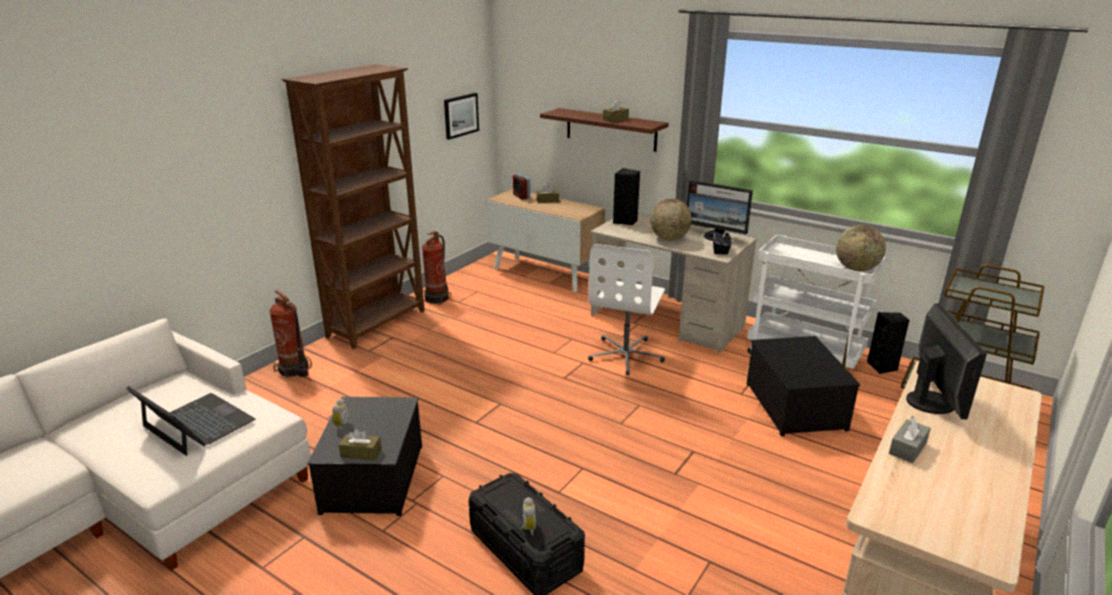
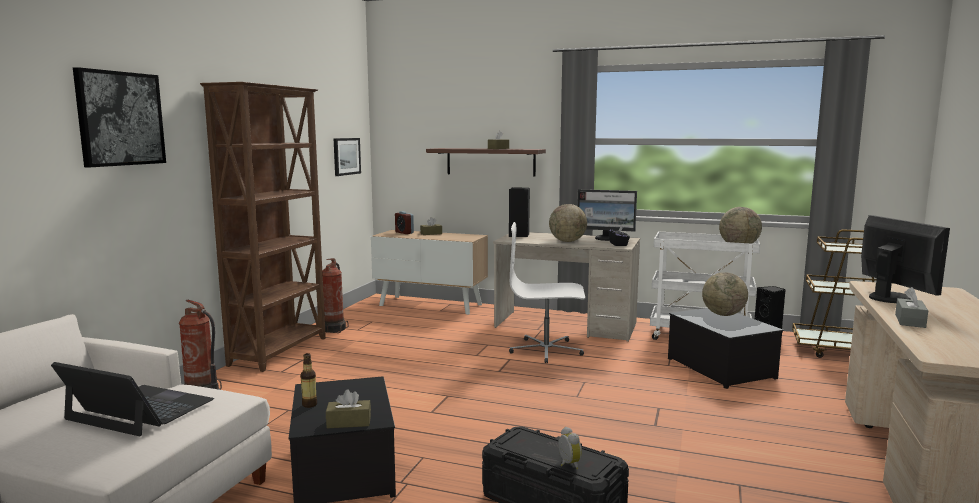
camera: 15 degrees left, 15 degrees down
(200, 132) = (120, 118): none -> picture
(340, 425) = (309, 404): alarm clock -> bottle
(626, 355) = (546, 350): white office chair -> white office chair turned 90 degrees clockwise
(809, 350) = (723, 314): none -> globe

